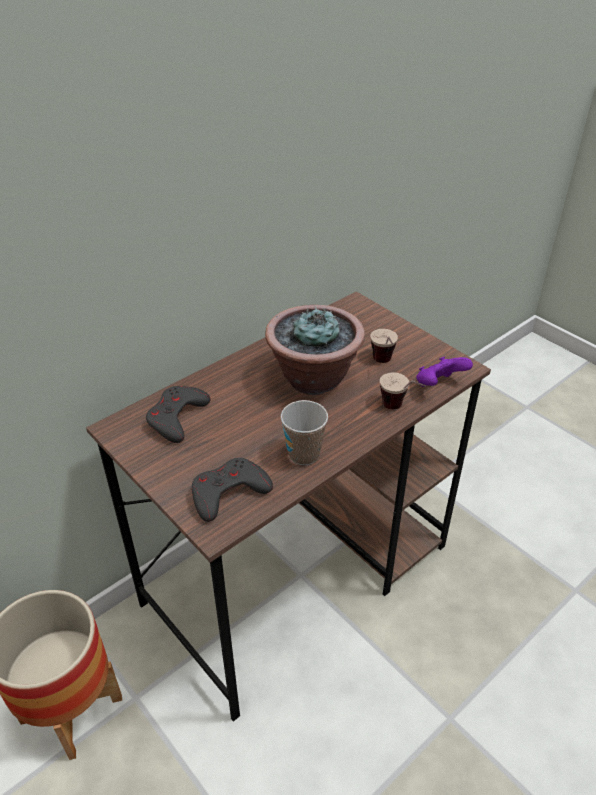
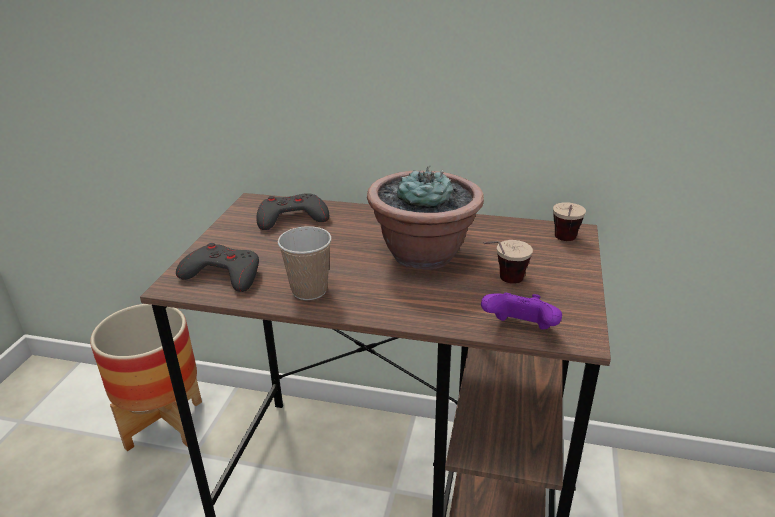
camera: 55 degrees right, 10 degrees down
(400, 409) = (443, 320): cup -> cup (564, 243)

